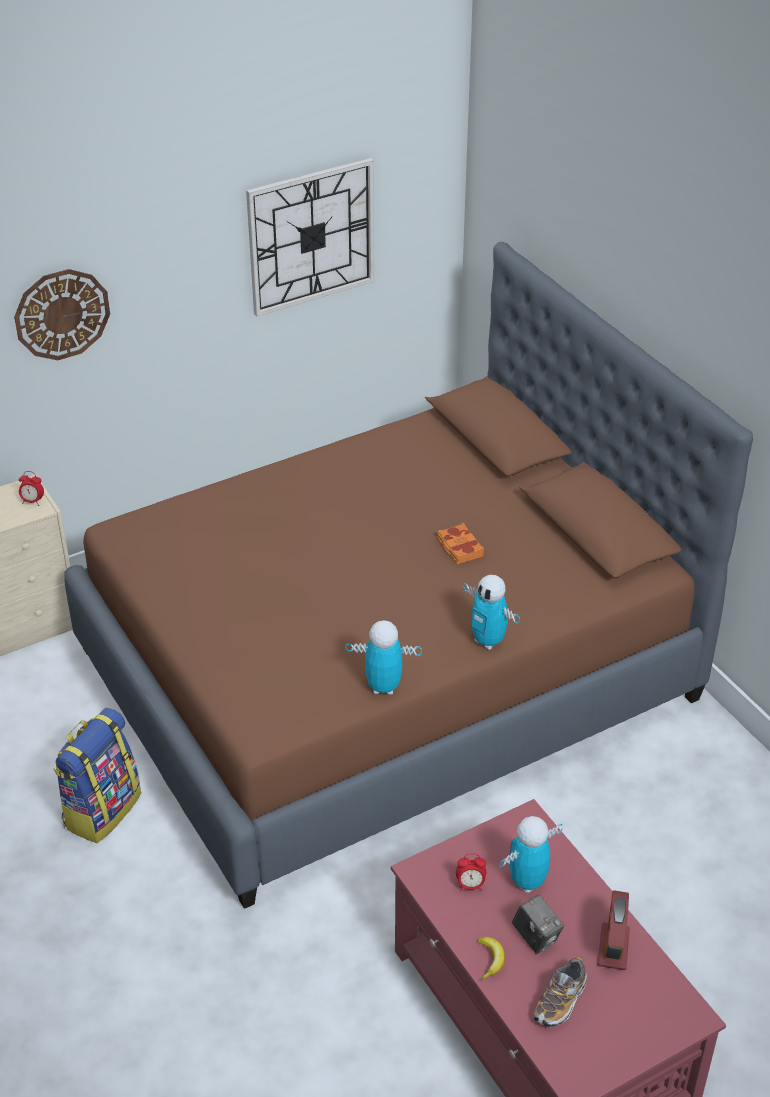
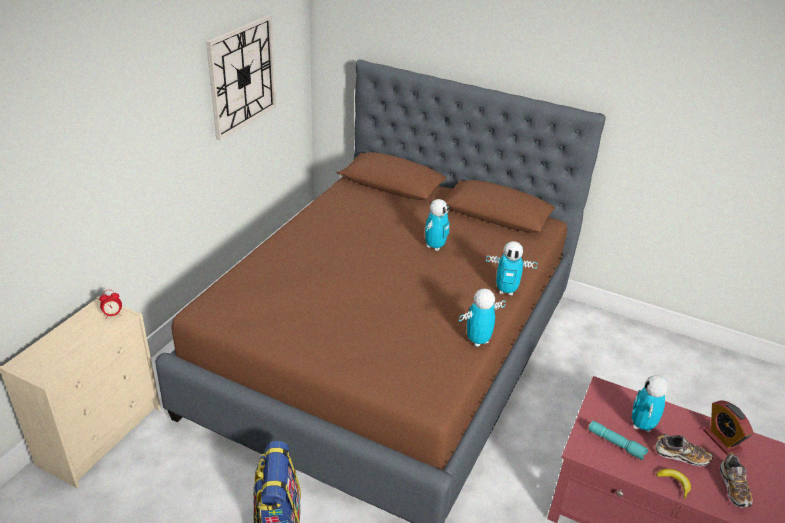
camera: 35 degrees left, 5 degrees down
(62, 314) = (102, 155): wall clock -> none
(459, 548) = (435, 246): orange book -> toy robot
(470, 885) = (616, 443): alarm clock -> turquoise flashlight
(536, 937) = (681, 456): camera -> shoe

